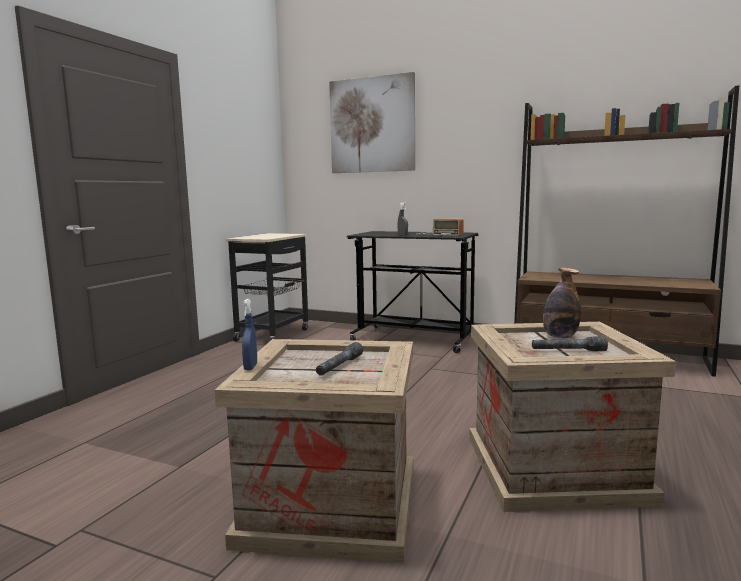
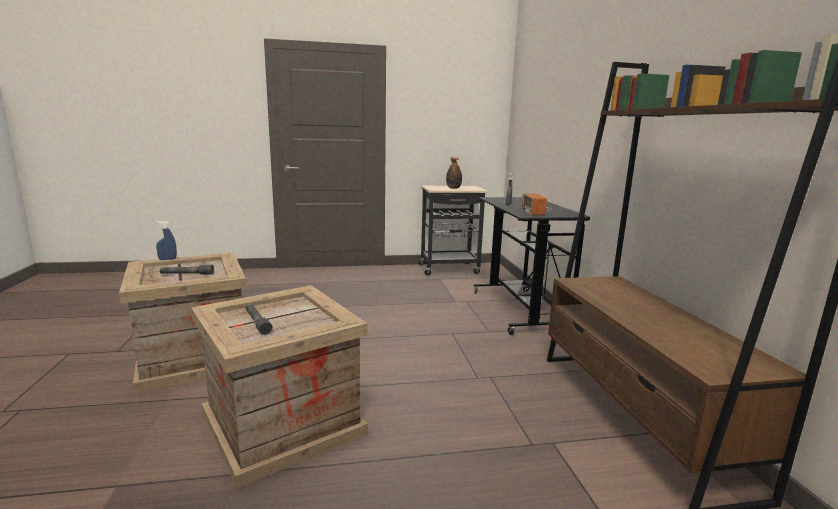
camera: 55 degrees right, 5 degrees up
(372, 125) = (550, 89): picture -> none
(560, 337) = (305, 316): bottle -> bottle (453, 188)

